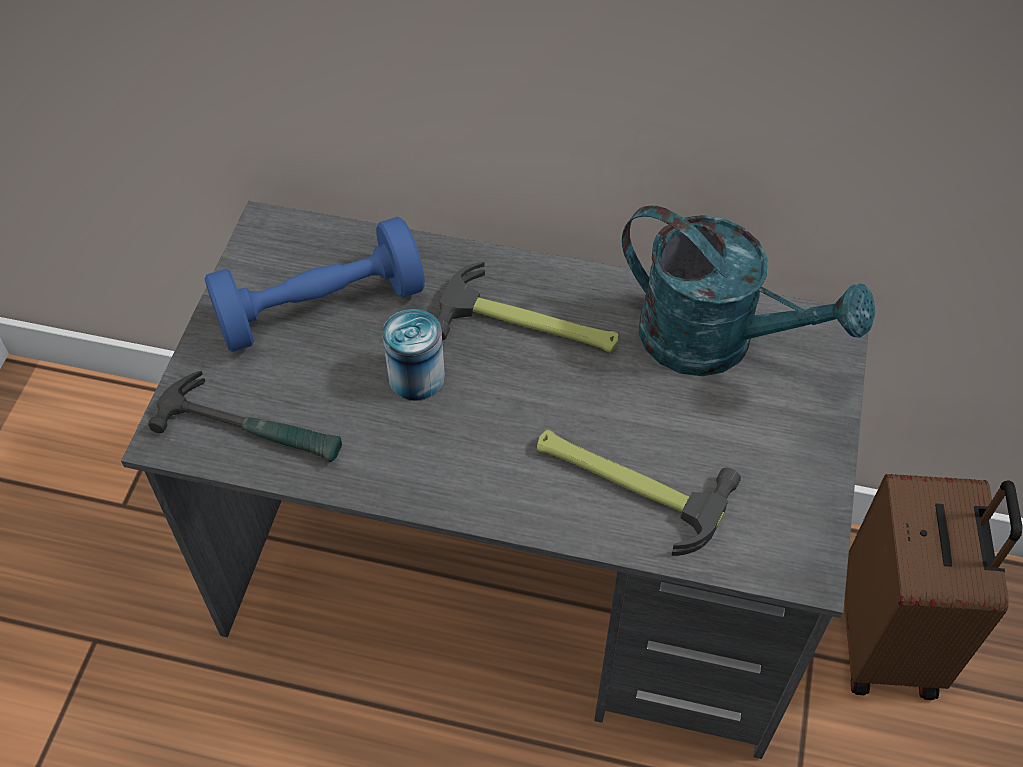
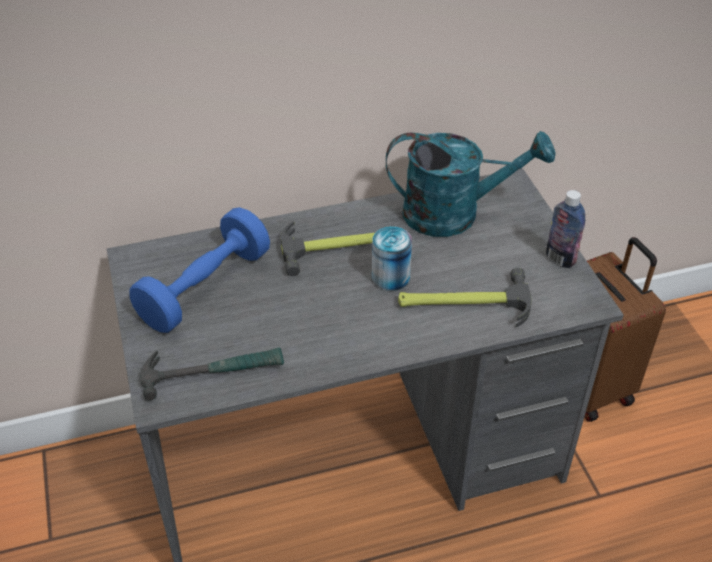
camera: 30 degrees left, 10 degrees down
(416, 377) = (296, 300): can -> can (390, 277)
(815, 481) = (560, 259): none -> bottle

